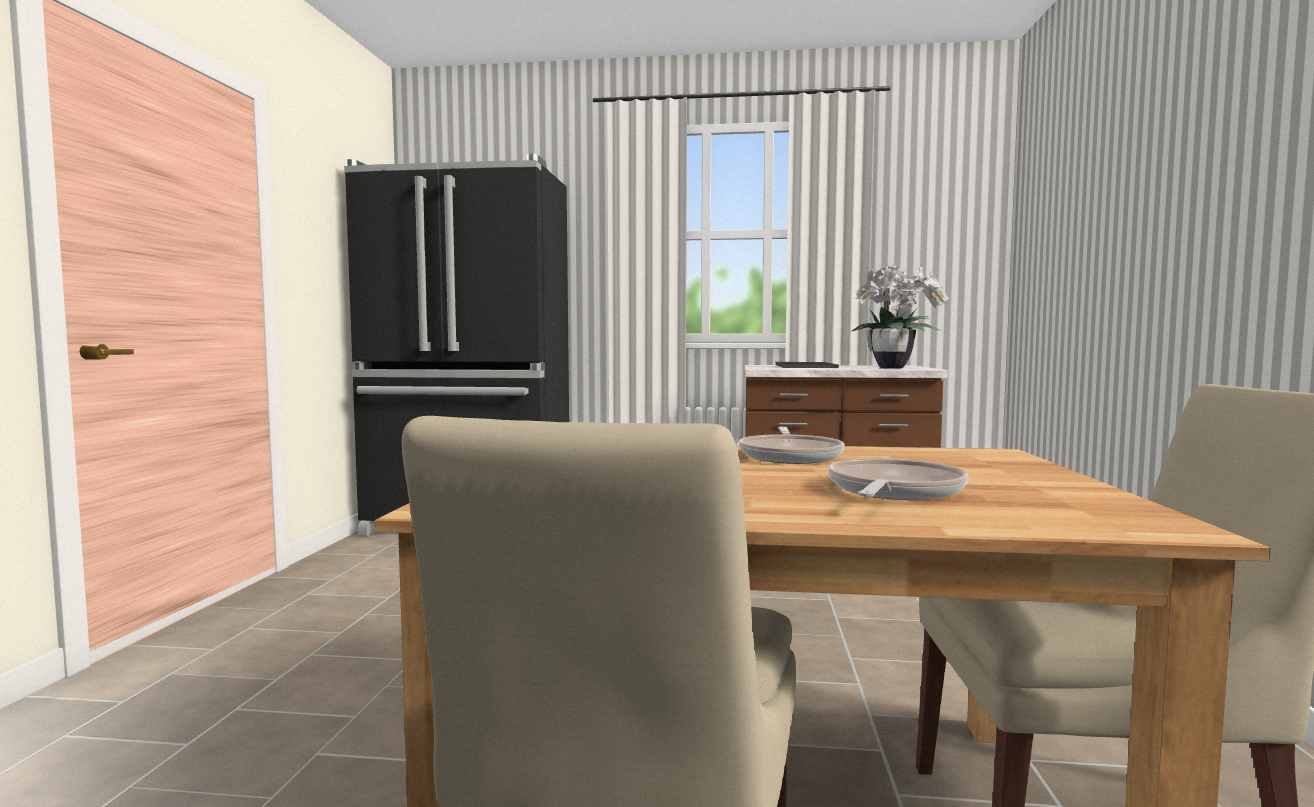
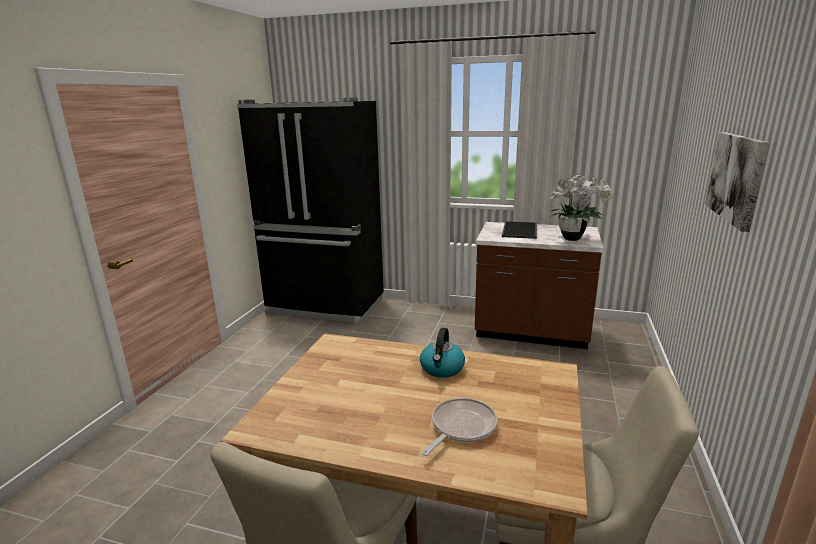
camera: 10 degrees right, 15 degrees up
(790, 456) = (442, 369): frying pan -> kettle
(1169, 196) = (736, 177): none -> picture

